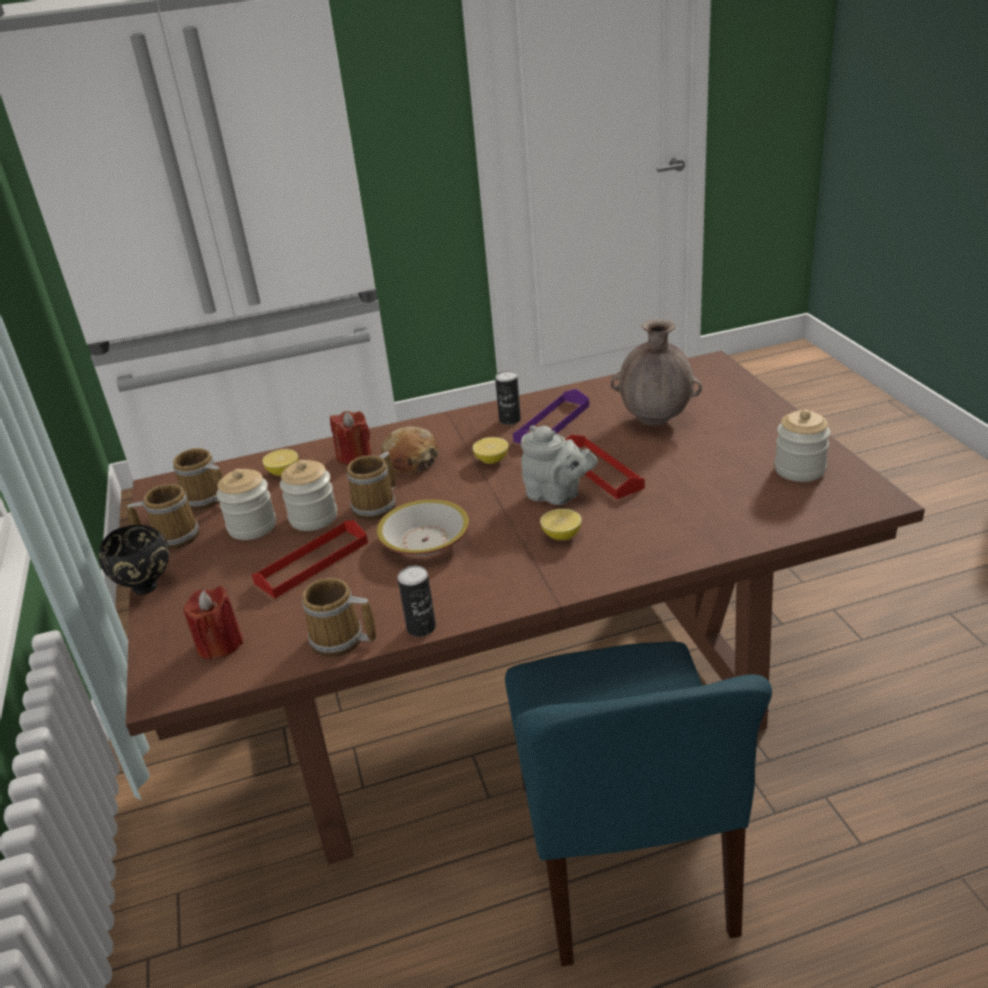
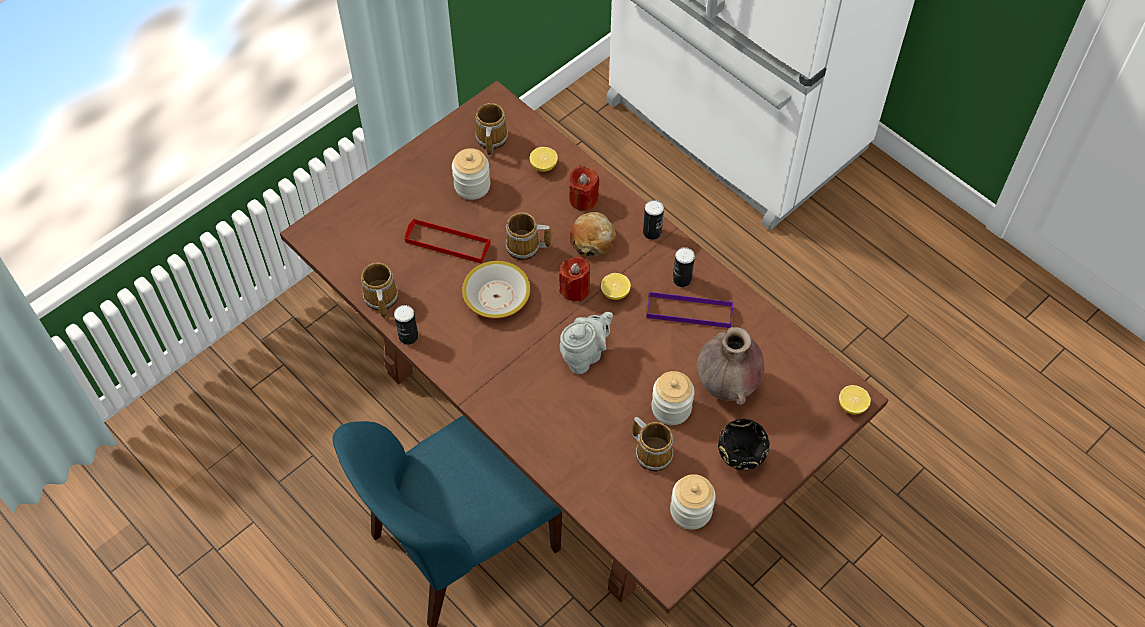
camera: 60 degrees right, 25 degrees up
(147, 587) = (389, 167): black bowl -> black bowl (740, 459)
(173, 537) = (443, 147): mug -> mug (652, 452)
(220, 644) = (354, 238): red candle -> red candle (575, 289)
(313, 518) = (496, 216): jar -> jar (671, 408)
(437, 425) = (652, 232): none -> can
(557, 495) = (585, 355): grey teapot -> grey teapot turned 135 degrees counterclockwise
(561, 536) = (535, 377): lemon -> lemon (852, 406)
(600, 471) = (631, 371): red tray -> none

